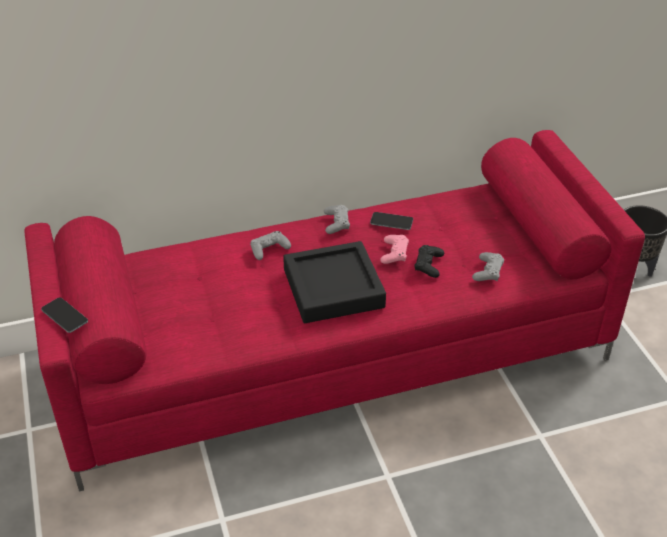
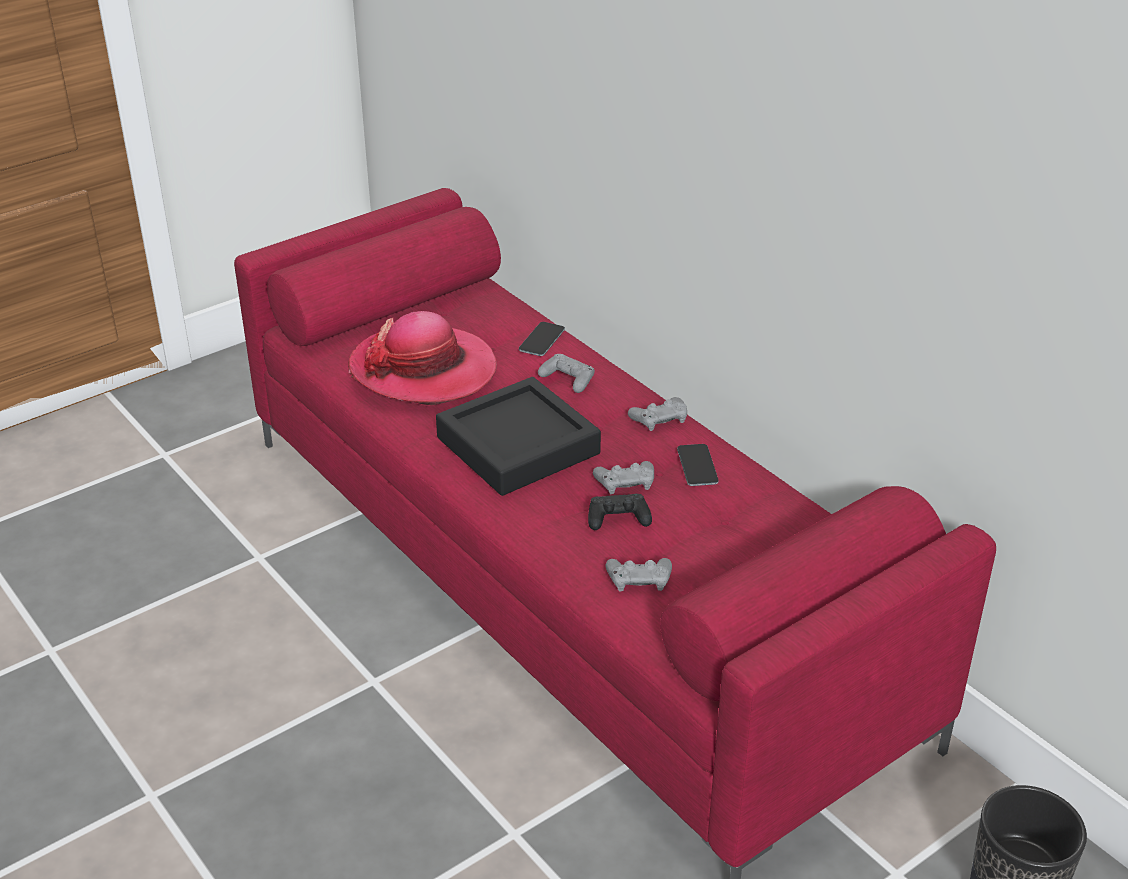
camera: 70 degrees right, 5 degrees down
(64, 315) = (305, 245): phone -> phone (542, 339)
(215, 313) = (423, 370): none -> hat
(394, 253) = (625, 482): pink game controller -> grey game controller

